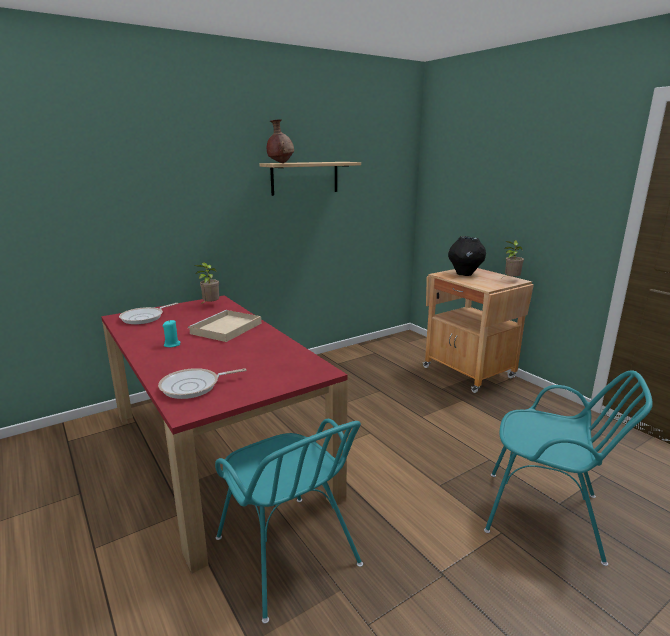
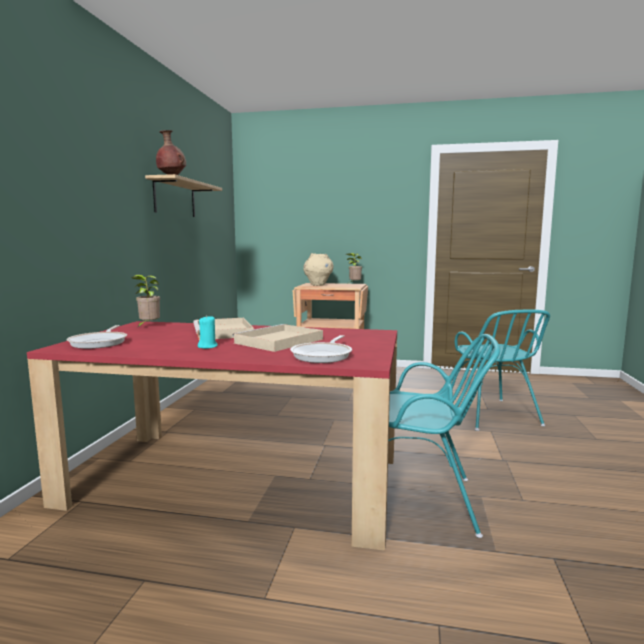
camera: 45 degrees left, 10 degrees down
(220, 355) = (278, 341): none -> beige tray
(464, 274) = (318, 285): black vase -> beige vase
(548, 515) = (493, 415): turquoise chair -> turquoise chair turned 105 degrees clockwise

